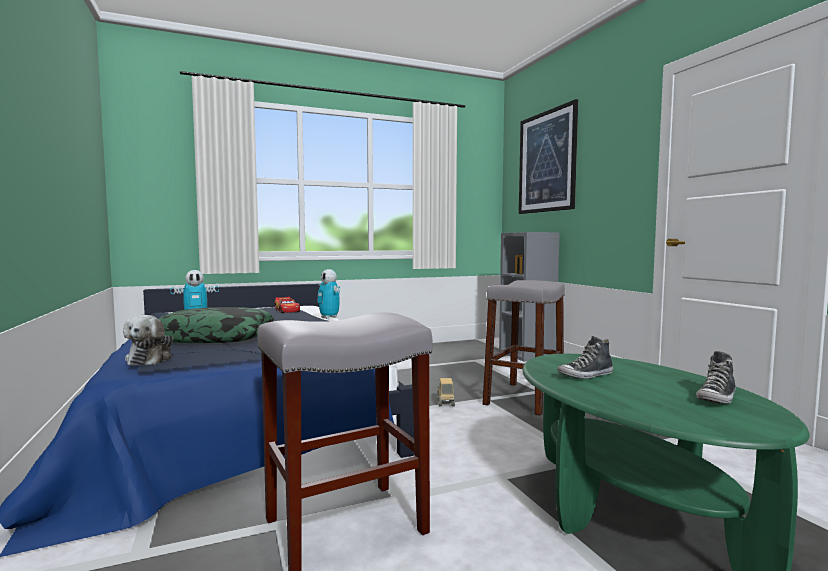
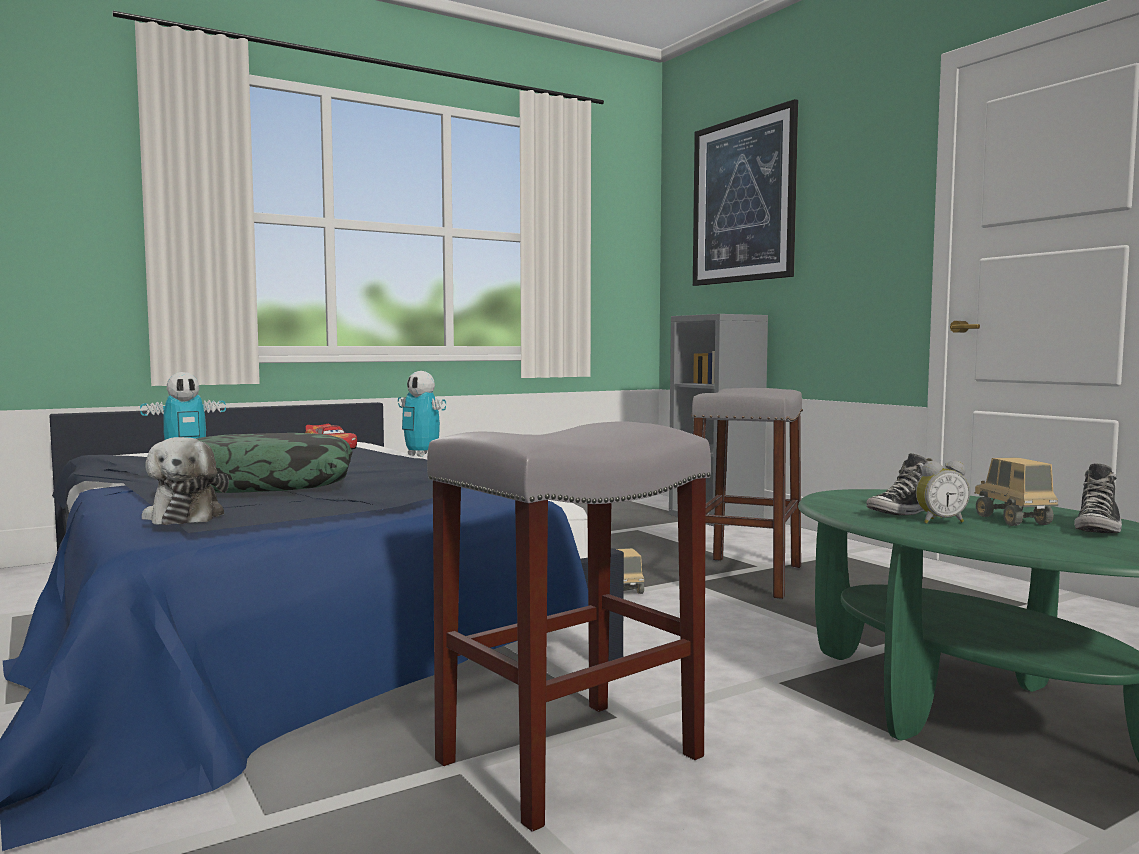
camera: 10 degrees left, 0 degrees up
(604, 385) = (939, 521): none -> alarm clock
(658, 387) = (1013, 520): none -> toy truck

